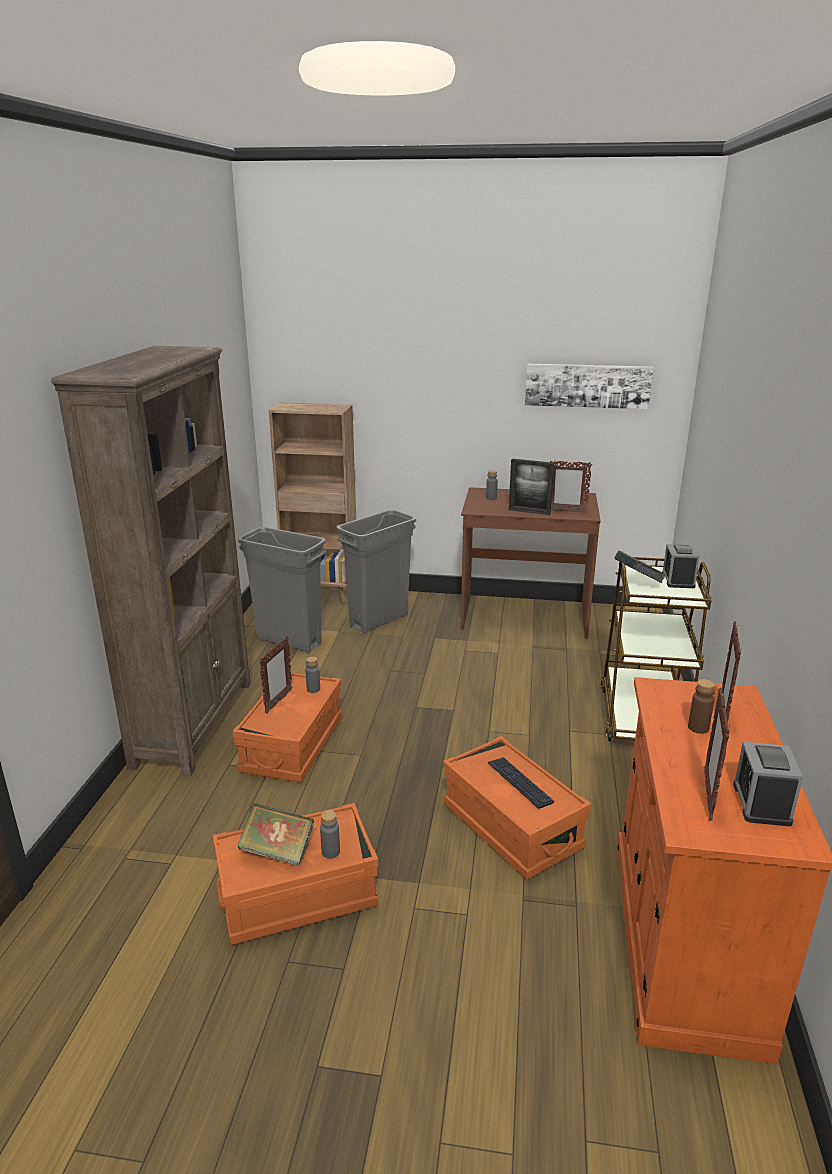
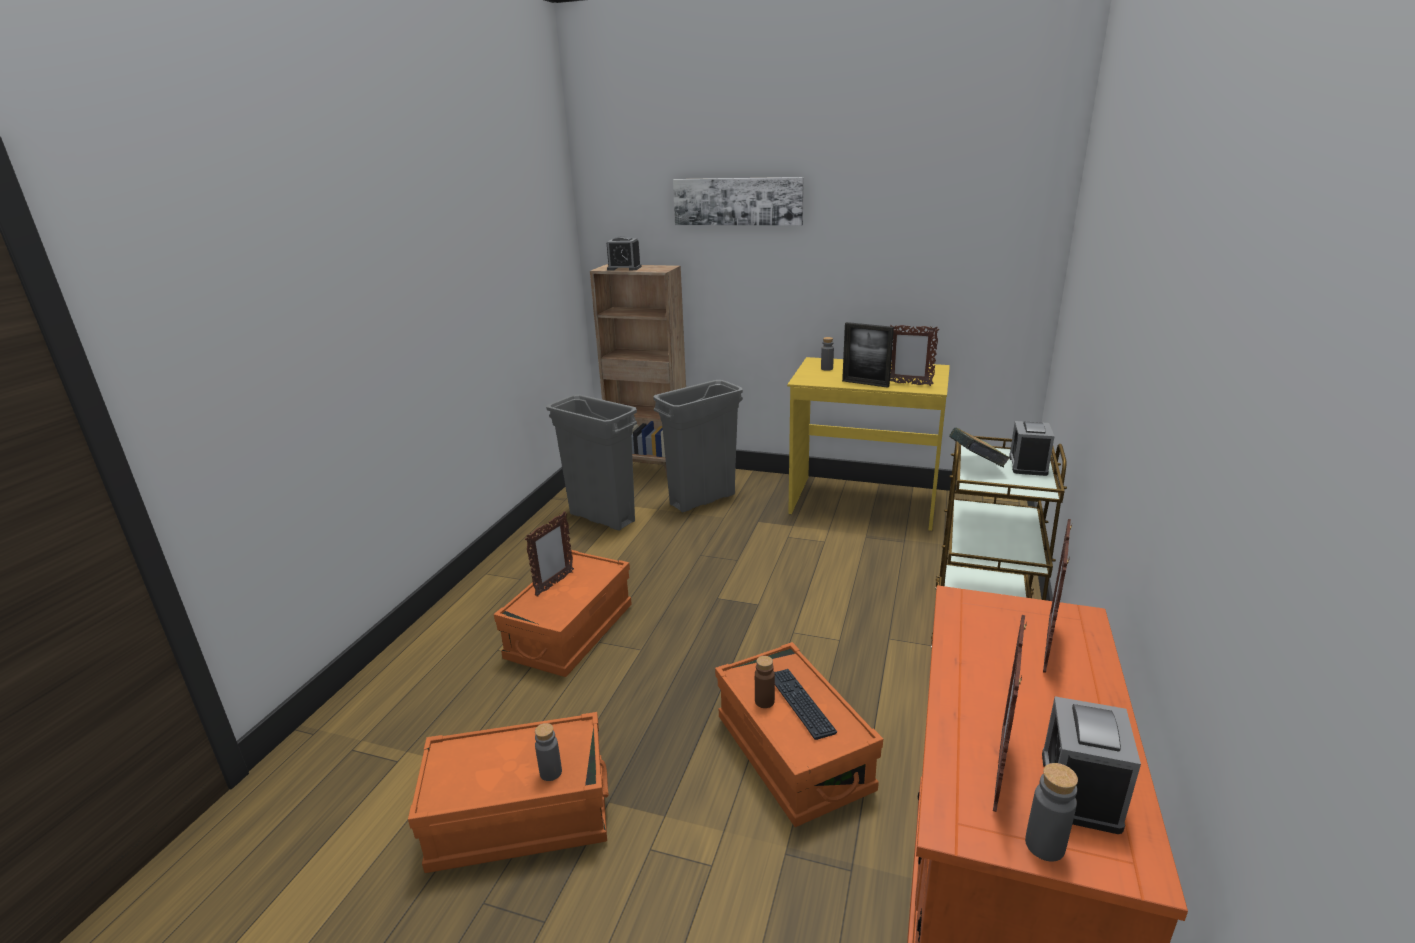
camera: 10 degrees right, 0 degrees up
(194, 722) = (478, 599): brown bookcase -> none
(277, 851) = (491, 765): book -> none
(300, 407) = (624, 268): none -> alarm clock
(313, 689) = (596, 572): grey bottle -> grey bottle (1044, 845)
(524, 617) = (863, 502): brown desk -> yellow desk
(587, 385) = (941, 240): picture -> picture (738, 201)
(698, 728) = (1008, 662): brown bottle -> brown bottle (764, 701)

